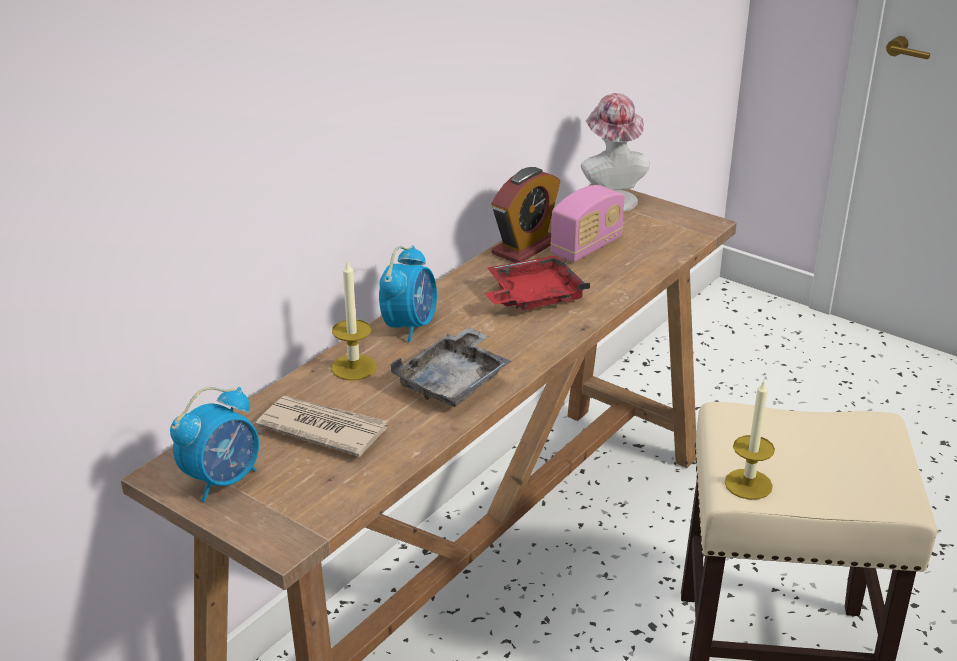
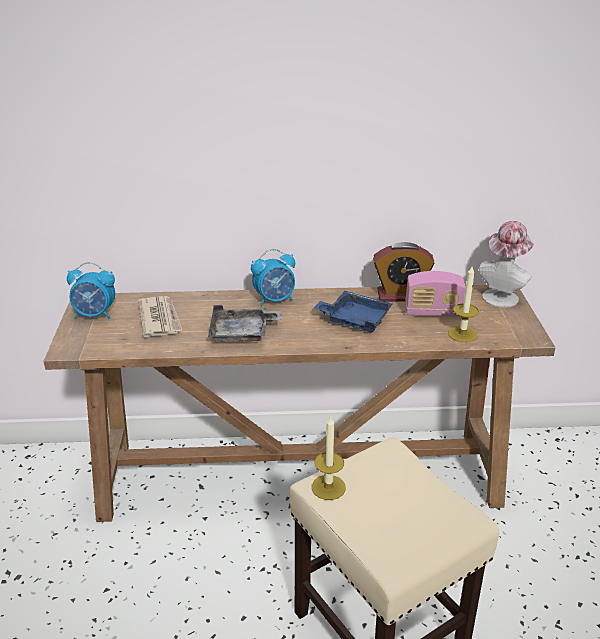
camera: 50 degrees right, 0 degrees up
(354, 367) = (219, 303): candle -> candle (462, 334)
(533, 297) = (354, 319): red tray -> blue tray

